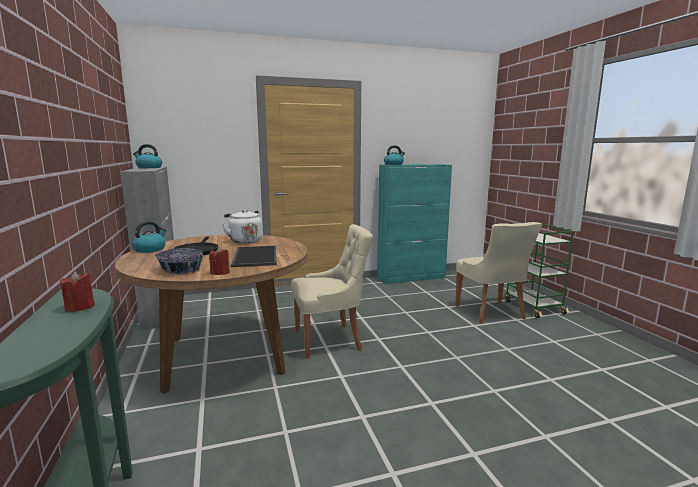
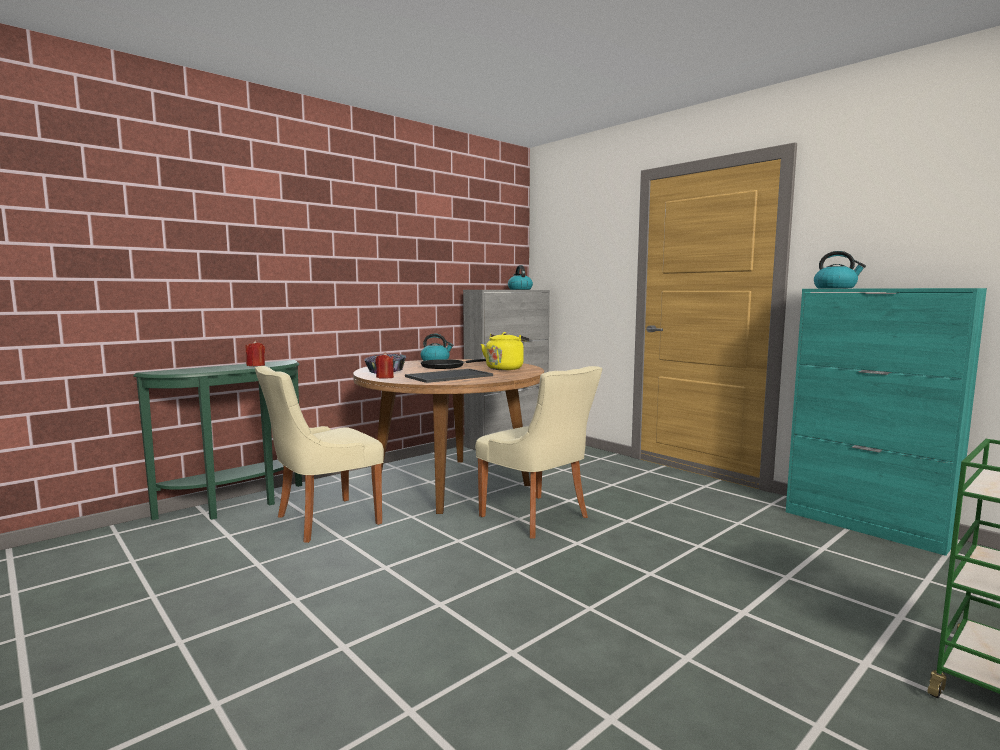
camera: 65 degrees right, 5 degrees down
(245, 240) = (505, 368): white kettle -> yellow kettle
(491, 313) = (844, 627): beige chair -> beige chair (324, 520)

